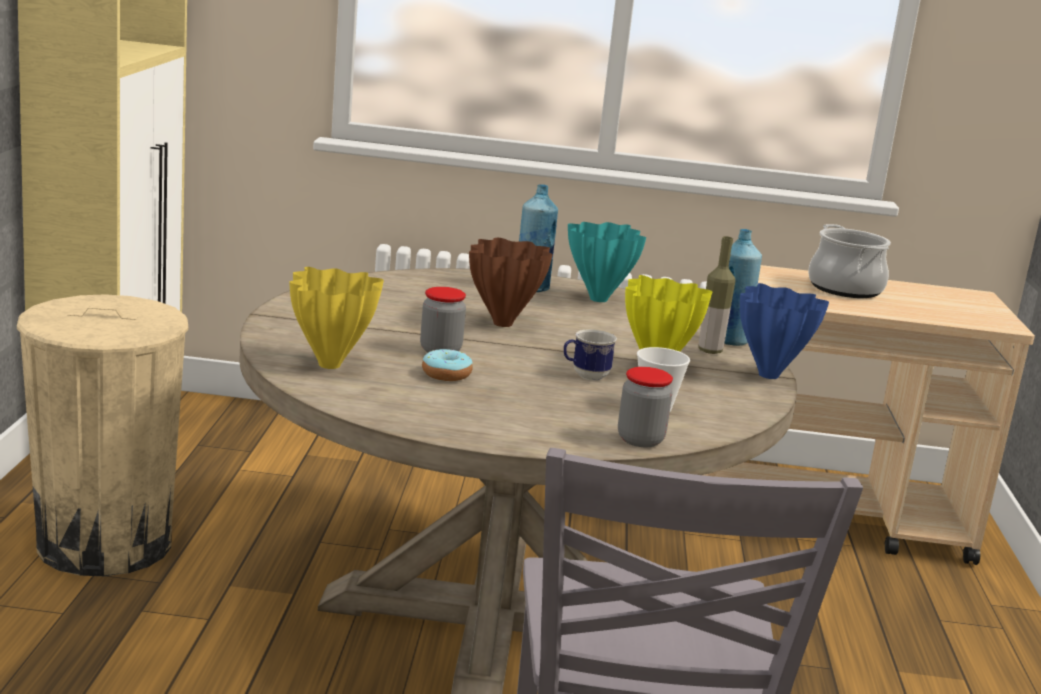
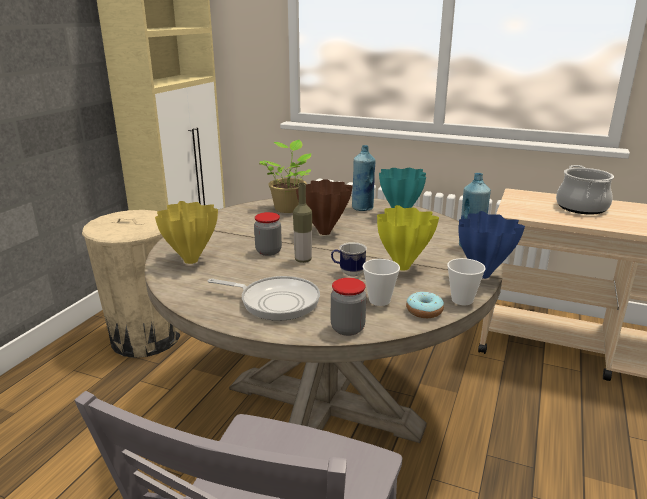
camera: 20 degrees right, 5 degrees up
(411, 288) = (288, 208): none -> potted plant
(446, 374) = (256, 269): donut -> donut (424, 311)
(514, 413) = (275, 302): none -> frying pan
(710, 351) = (451, 254): bottle -> bottle (303, 260)
(762, 404) = (462, 300): none -> cup

